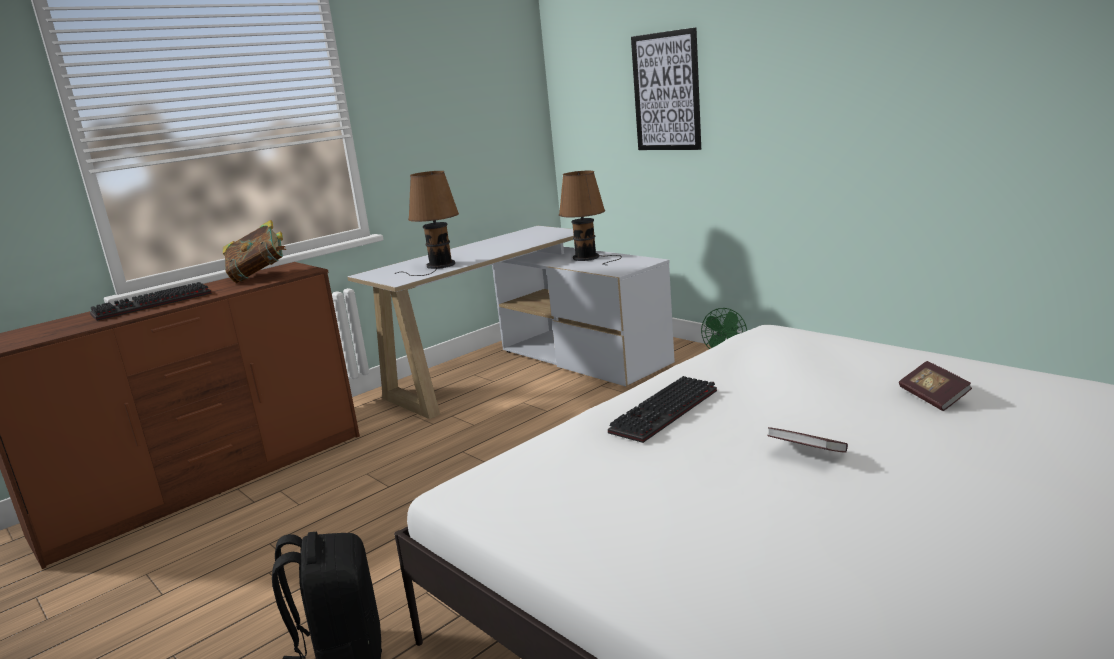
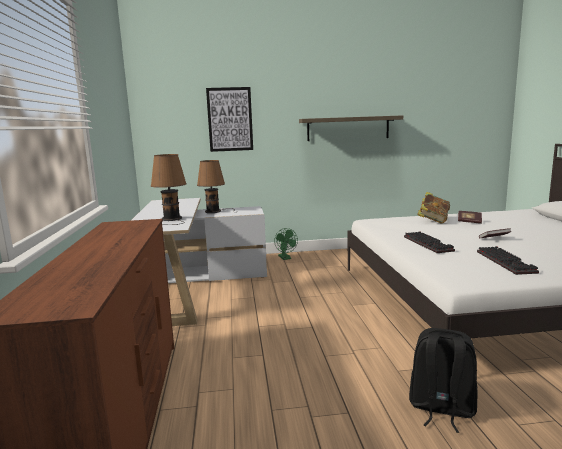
camera: 55 degrees left, 5 degrees down
(151, 305) = (99, 255): keyboard -> keyboard (507, 262)
(260, 276) = (119, 229): book -> book (433, 220)
(885, 107) = (348, 128): none -> shelf

